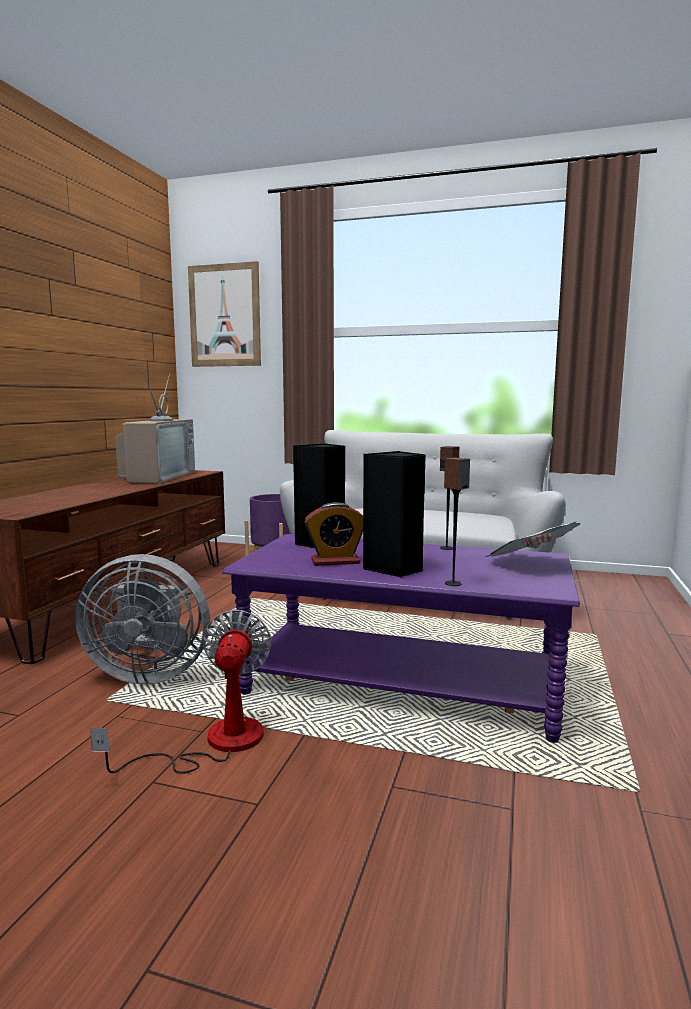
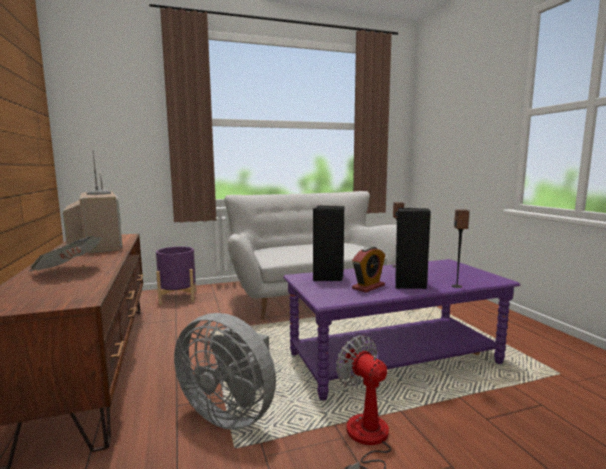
camera: 35 degrees left, 0 degrees up
(148, 673) = (231, 413): grey fan -> grey fan turned 60 degrees clockwise
(224, 315) = (105, 102): picture -> none
(529, 564) = (453, 268): newspaper -> newspaper (68, 271)

